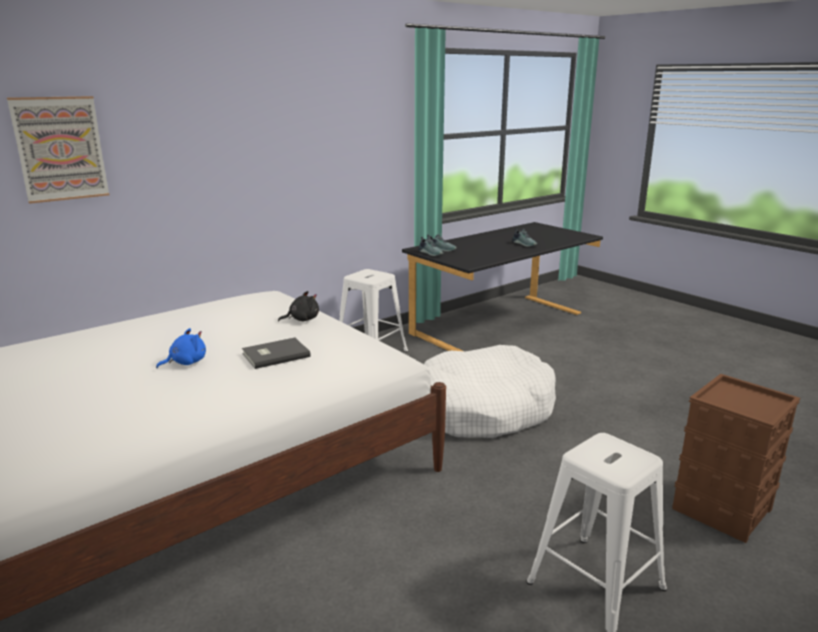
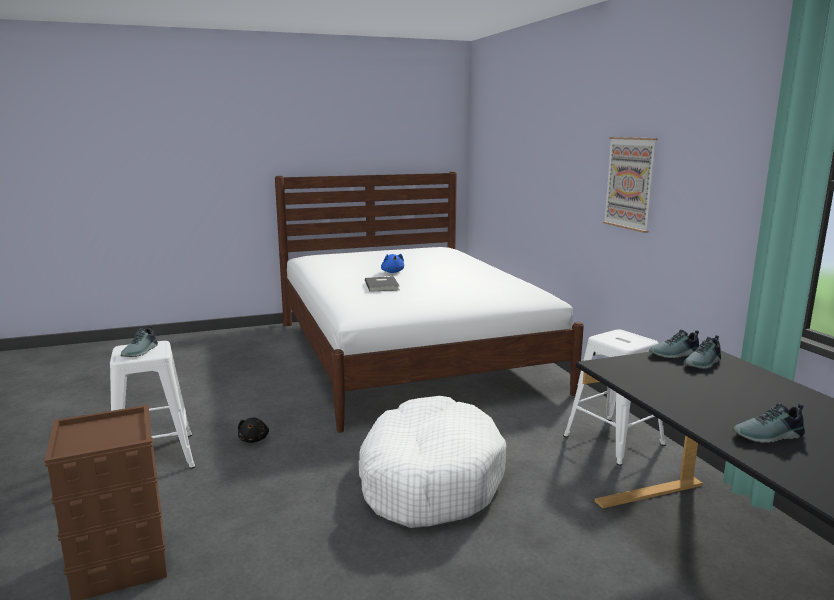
camera: 110 degrees right, 5 degrees down
(60, 149) = (524, 145): picture -> picture (630, 183)
(302, 320) = (451, 295): black plush toy -> black plush toy (254, 439)
(615, 453) = (141, 351): none -> shoe

